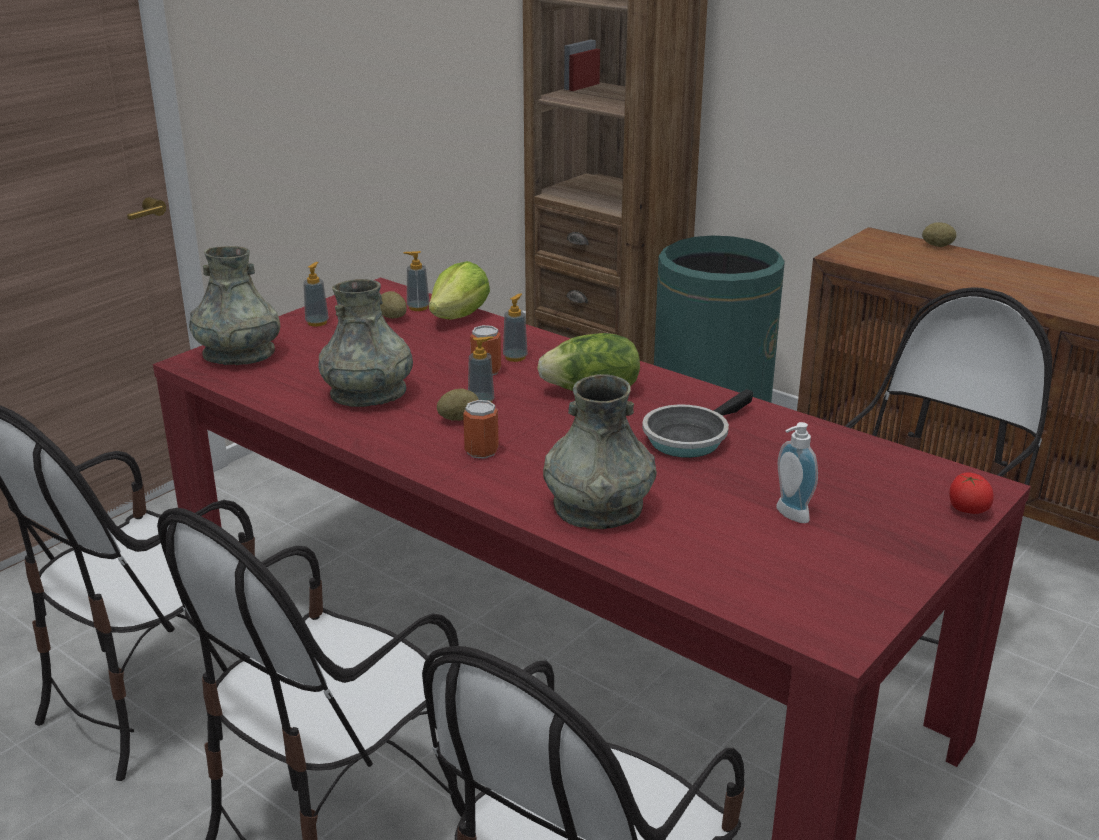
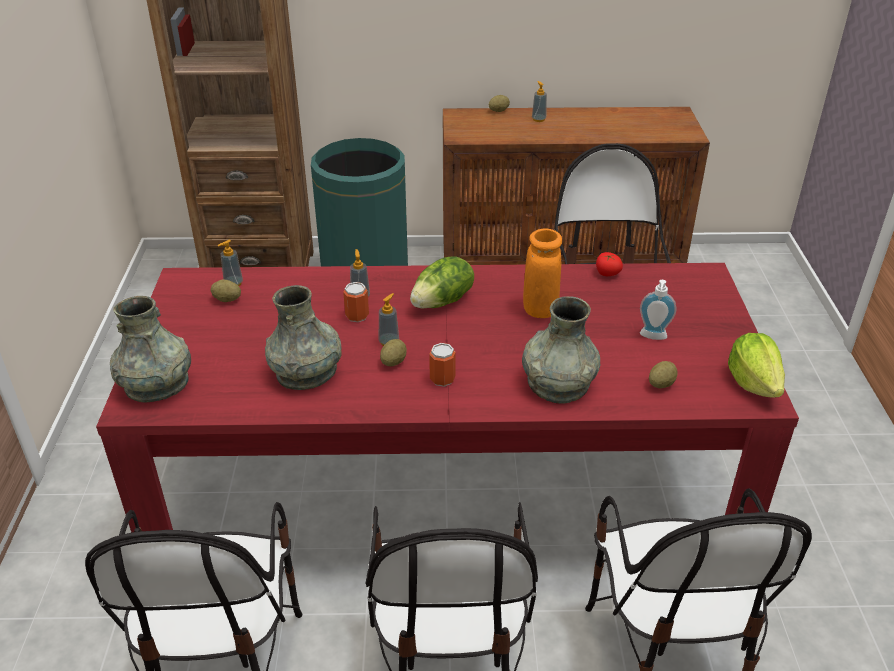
camera: 40 degrees left, 10 degrees up
(317, 322) = (176, 329): soap dispenser -> soap dispenser (538, 119)
(460, 316) = (274, 278): lettuce -> lettuce (753, 383)
(689, 437) = (540, 310): frying pan -> orange vase
(721, 560) = (661, 384): none -> potato
(967, 509) = (719, 291): tomato -> tomato (607, 273)

